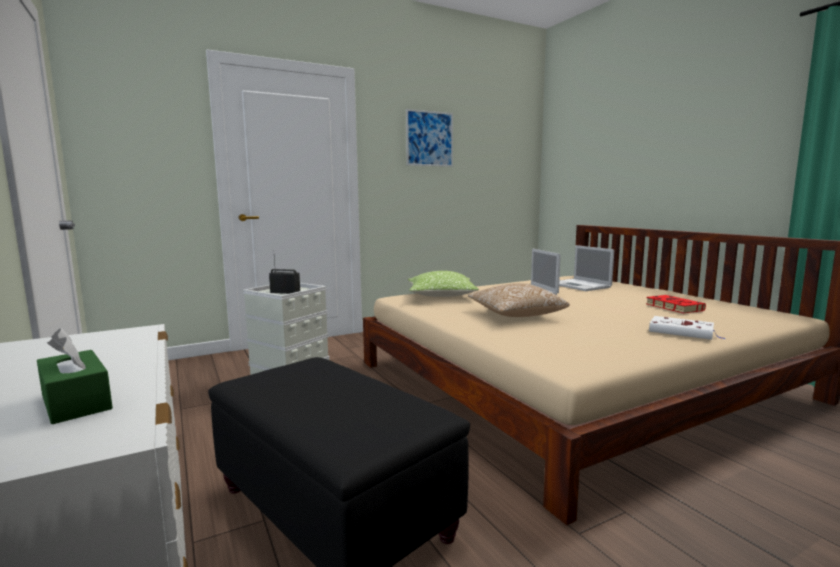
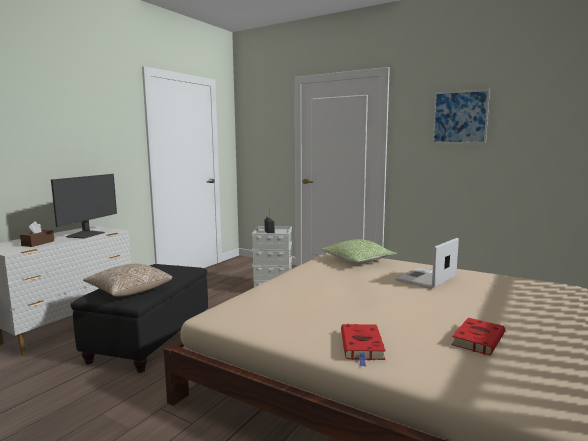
camera: 60 degrees right, 0 degrees up
(76, 402) = (38, 243): green tissue box -> brown tissue box
(108, 353) = (86, 235): none -> monitor
(515, 315) = (333, 286): pillow -> pillow (129, 291)
(581, 285) = (508, 293): laptop -> none
(683, 332) = (362, 346): white book -> red book

